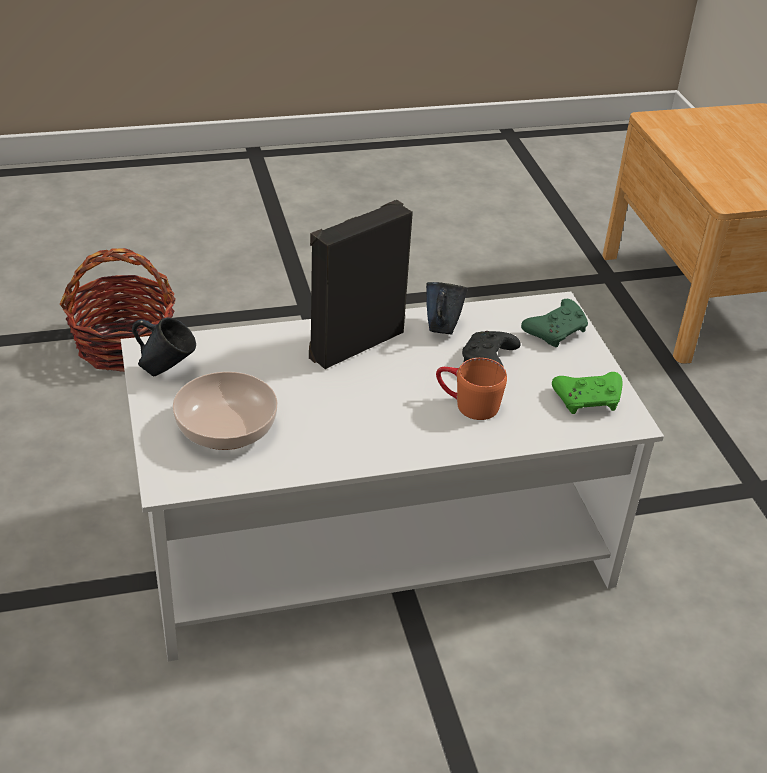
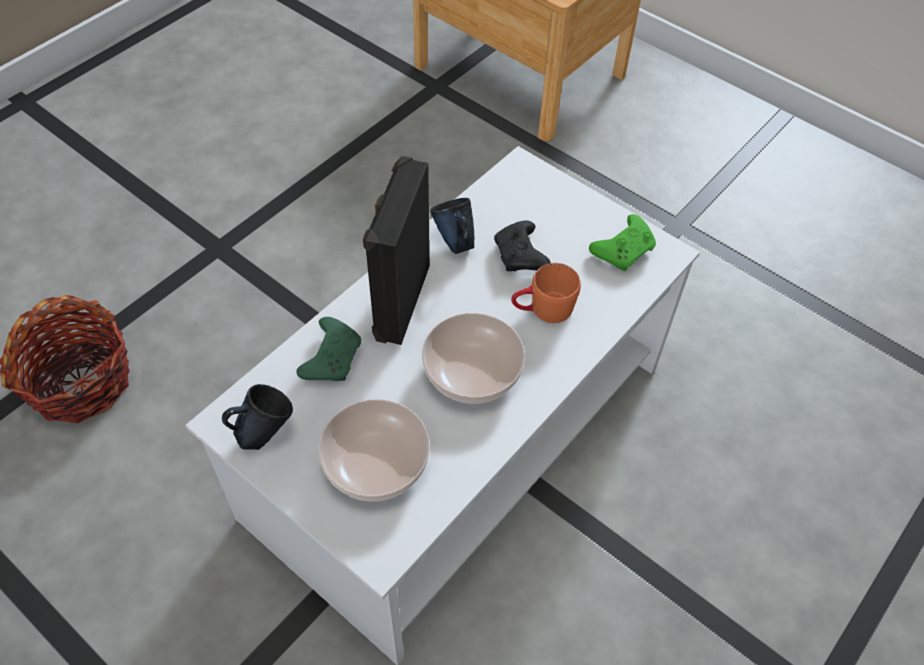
camera: 35 degrees left, 15 degrees up
(363, 412) = (471, 370): none -> bowl
(556, 331) = (543, 194): green game controller -> green game controller (332, 357)

